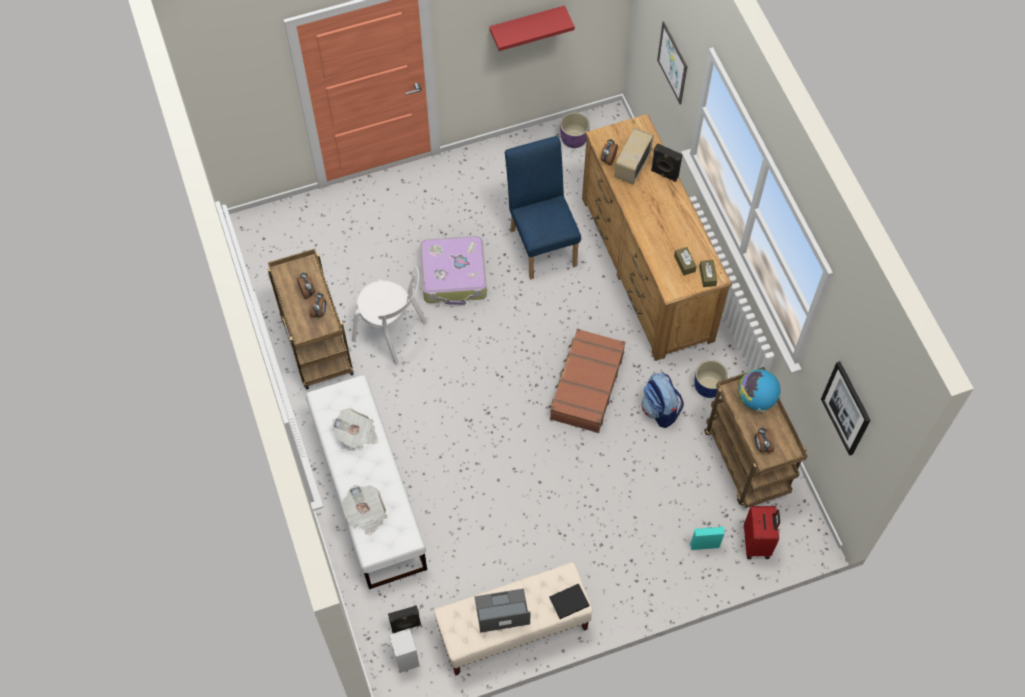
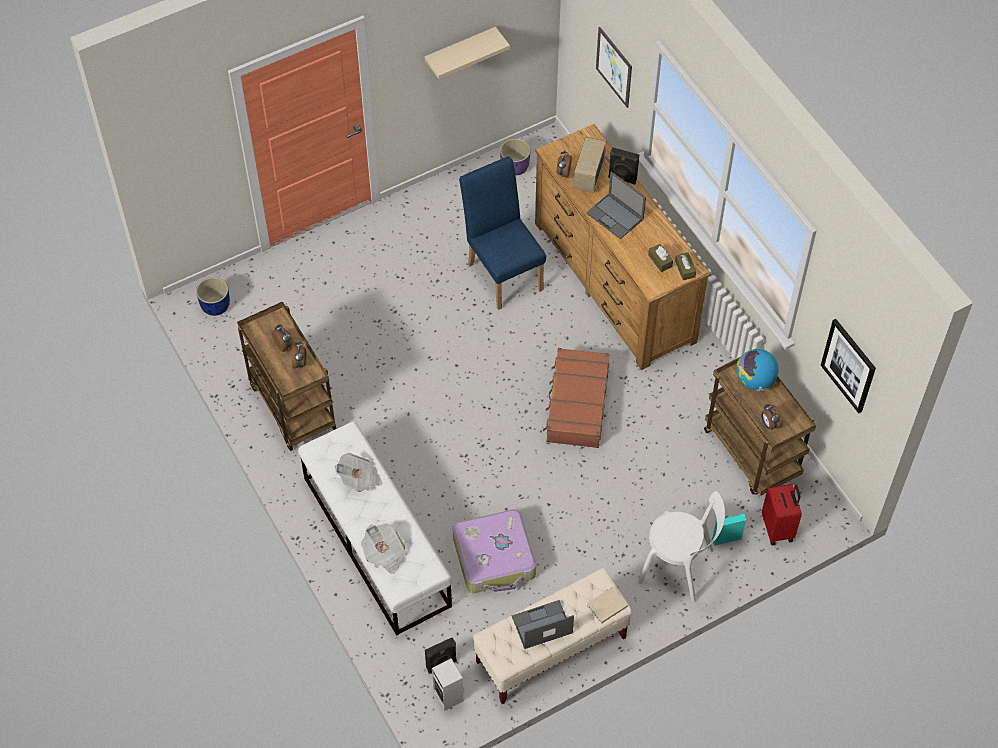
camera: 10 degrees left, 5 degrees down
(392, 333) = (368, 382): white chair -> white chair (679, 567)
(454, 276) = (420, 318): suitcase -> suitcase (495, 558)
(527, 25) = (460, 52): red shelf -> beige shelf
(568, 601) = (606, 605): black book -> beige book
(650, 212) = (615, 216): none -> laptop
(660, 410) = (655, 416): backpack -> none
(708, 387) = (699, 387): blue planter -> blue planter (215, 306)

